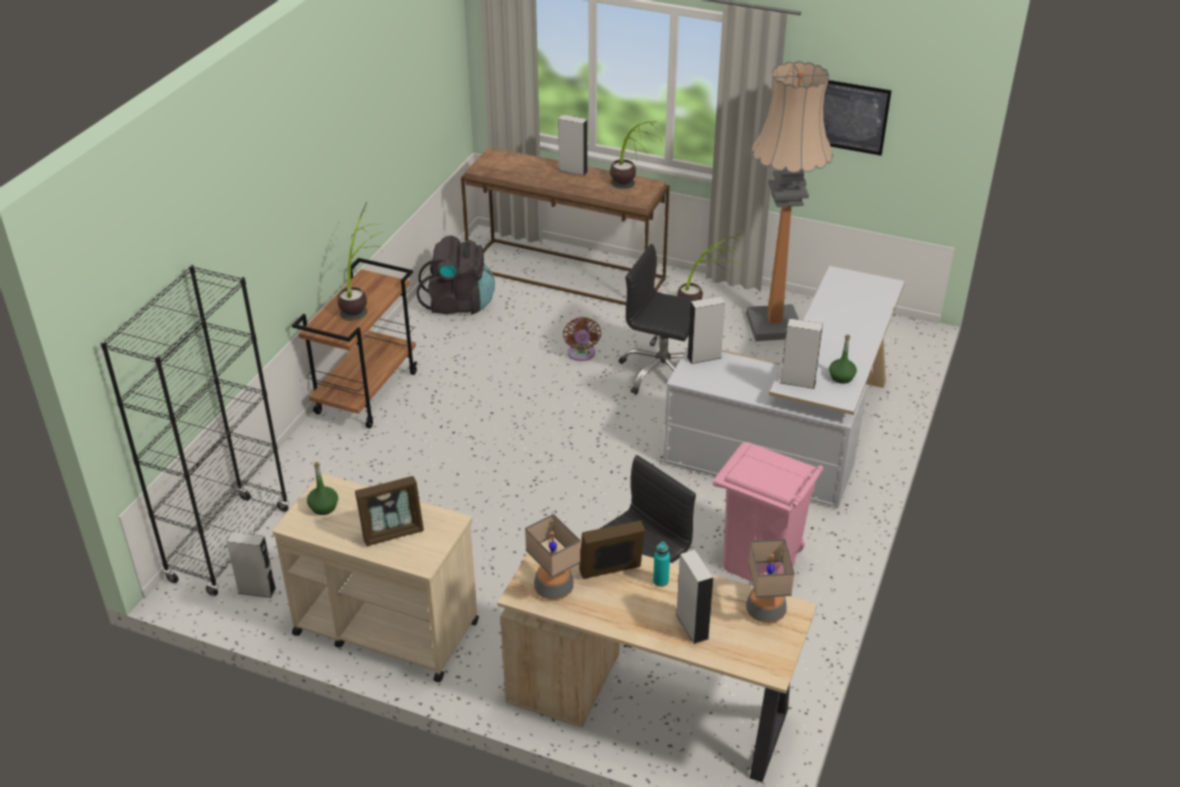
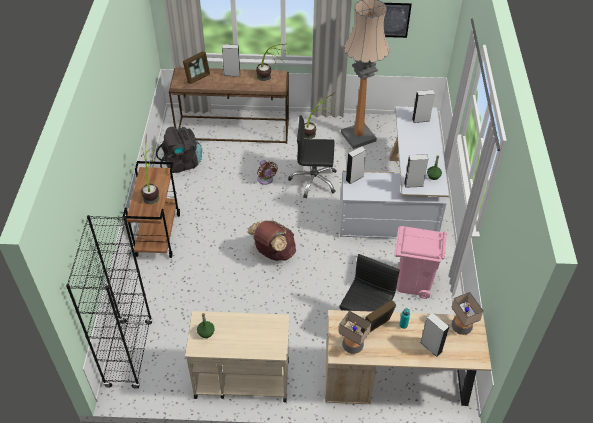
camera: 20 degrees left, 10 degrees up
(257, 590) = (159, 377): grey speaker -> grey speaker (421, 119)
(393, 533) = (252, 337): picture frame -> picture frame (198, 77)
(538, 460) = (273, 252): none -> brown backpack

